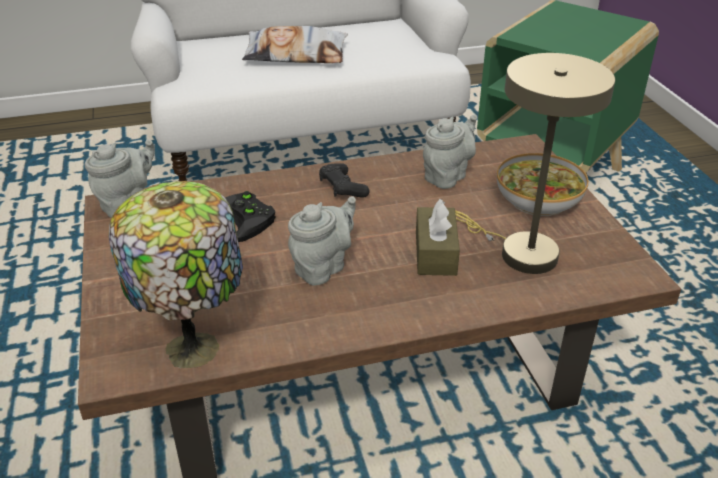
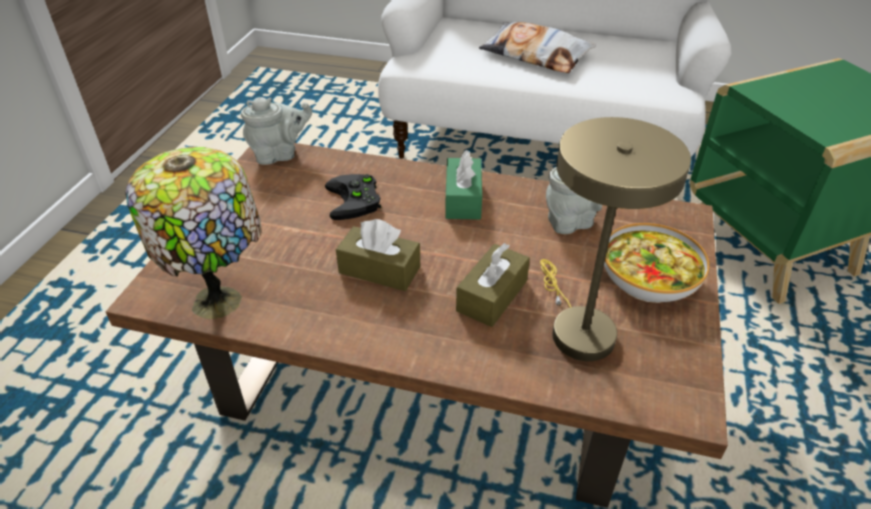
camera: 30 degrees right, 5 degrees up
(323, 267) = (379, 270): grey teapot -> brown tissue box
(342, 188) = (463, 199): black game controller -> green tissue box

